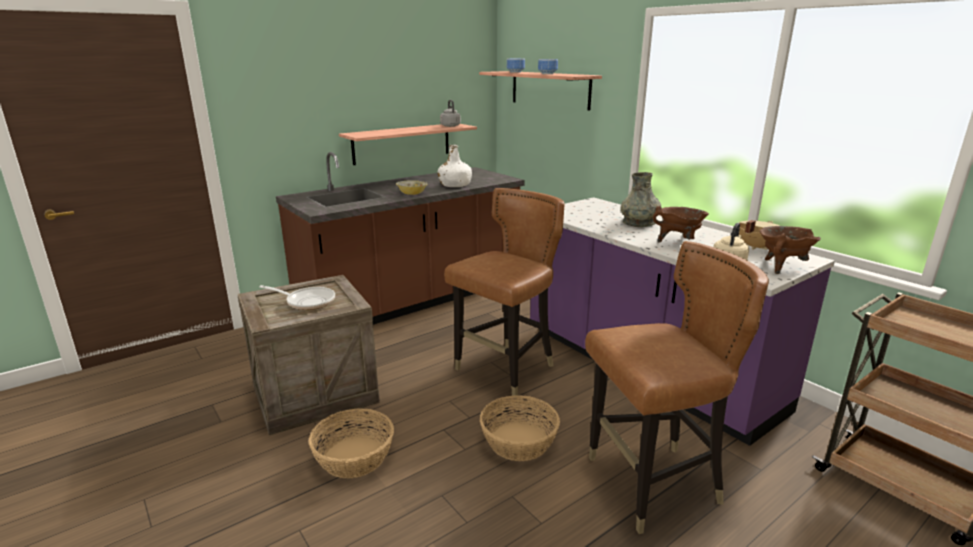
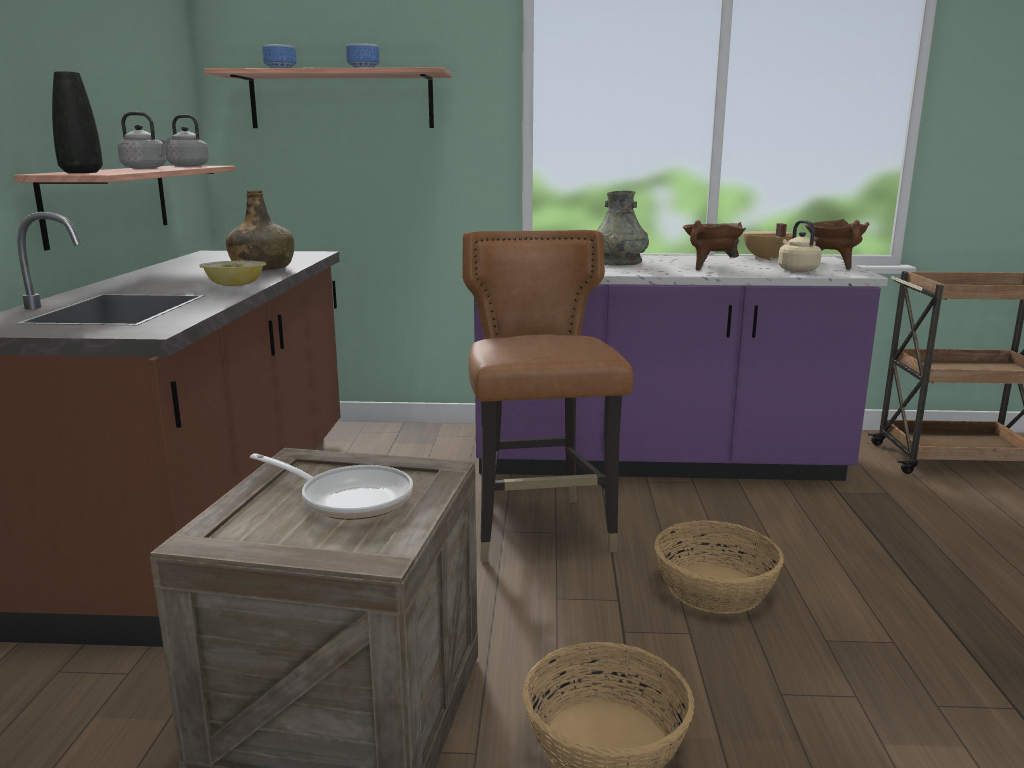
camera: 50 degrees left, 5 degrees down
(307, 301) = (349, 498): frying pan -> frying pan turned 60 degrees clockwise
(363, 133) = (81, 172): none -> black vase
(416, 128) = (146, 168): none -> grey kettle
(455, 185) = (262, 268): white bottle -> green bottle
(652, 485) = (871, 550): brown chair -> none

